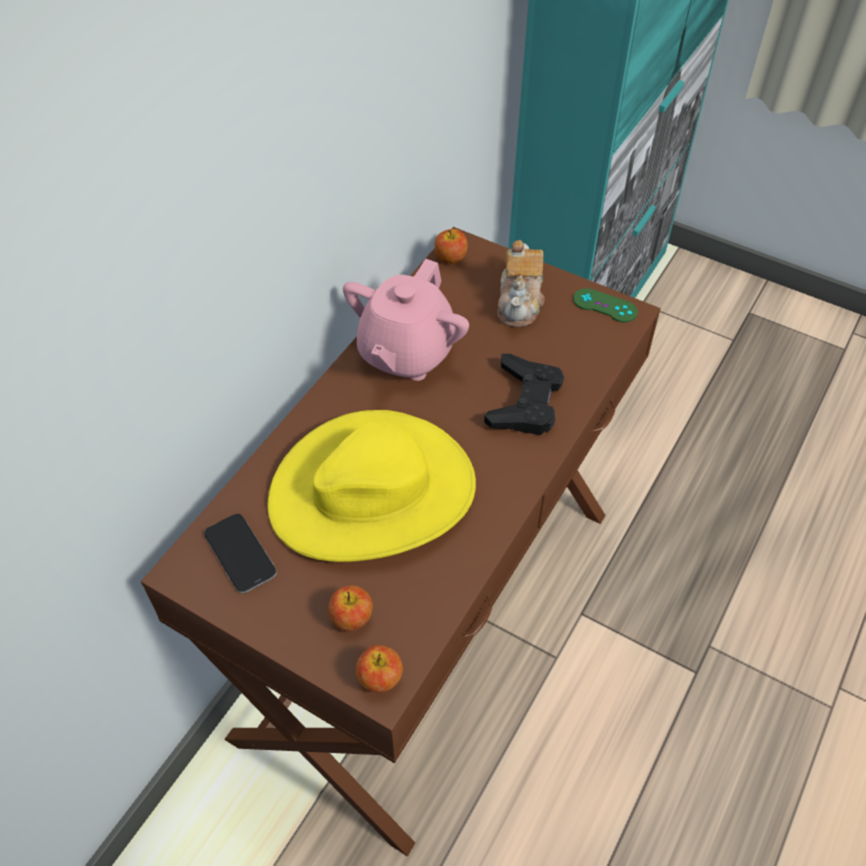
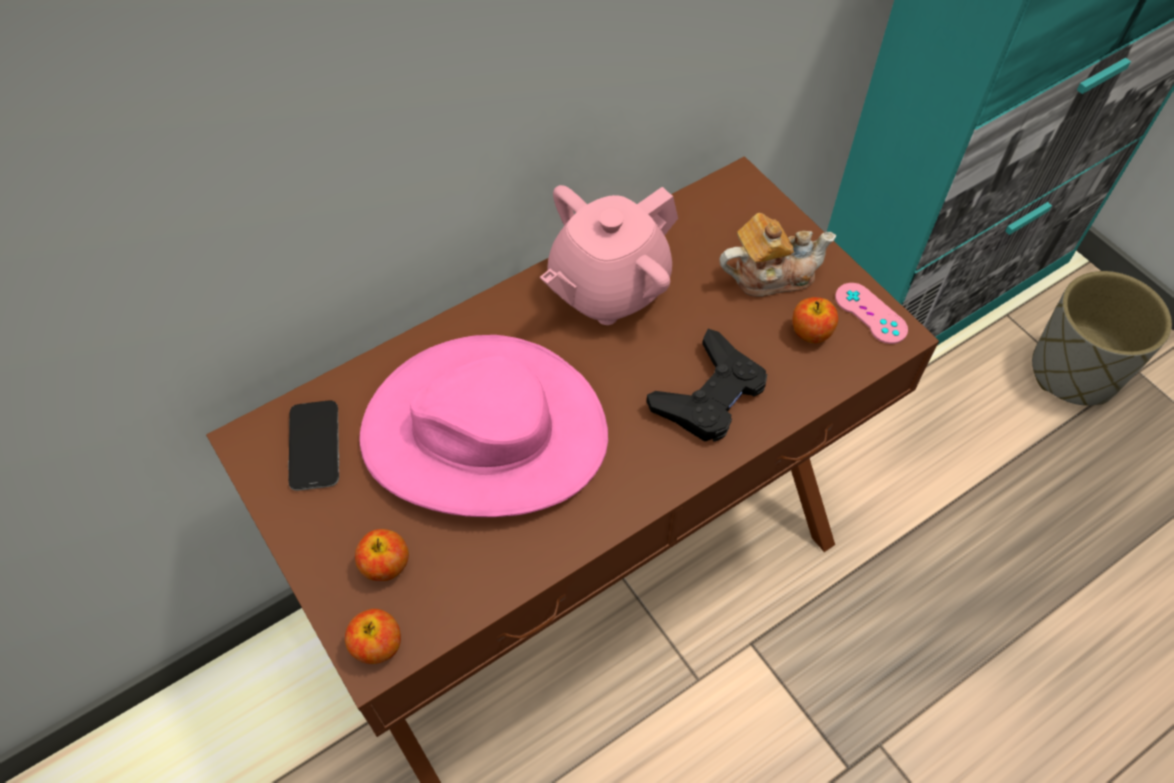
camera: 25 degrees right, 5 degrees up
(372, 492) = (484, 433): yellow hat -> pink hat
(450, 258) = (720, 193): apple -> apple (810, 332)
(520, 303) = (770, 274): teapot -> teapot turned 135 degrees counterclockwise
(604, 306) = (870, 313): green game controller -> pink game controller
(707, 327) = (1074, 371): none -> grey planter

